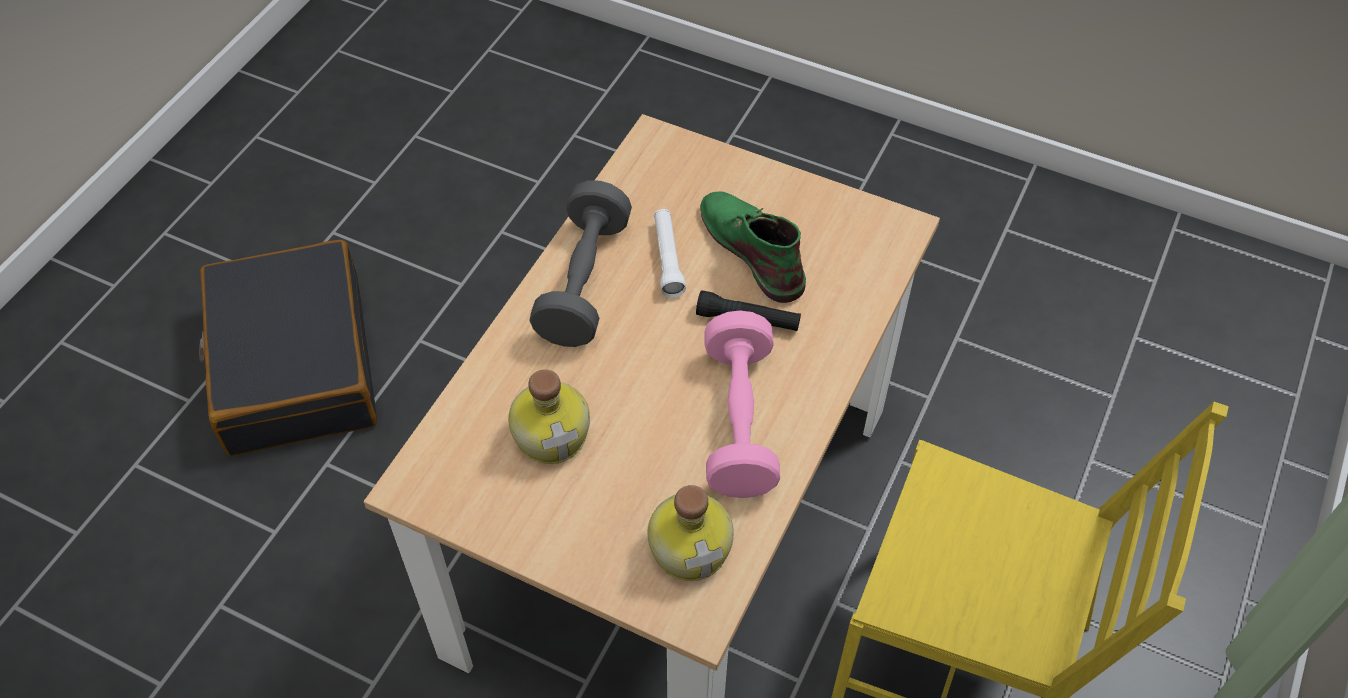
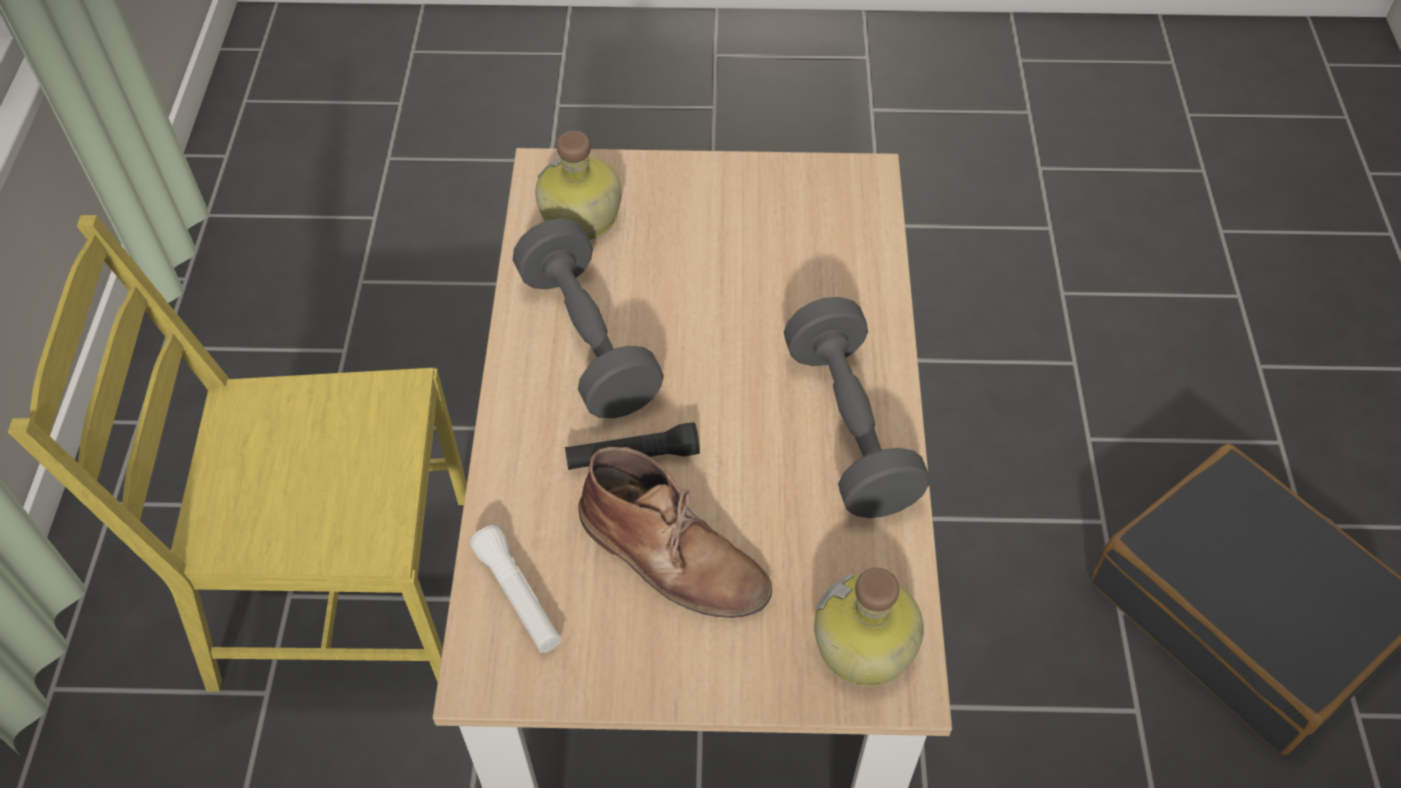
camera: 155 degrees right, 0 degrees up
(553, 433) = (770, 263): bottle -> bottle (864, 648)
(667, 259) = (770, 498): white flashlight -> white flashlight (518, 597)
(739, 421) = (588, 341): pink dumbbell -> grey dumbbell
(752, 248) = (673, 556): green boot -> brown boot

